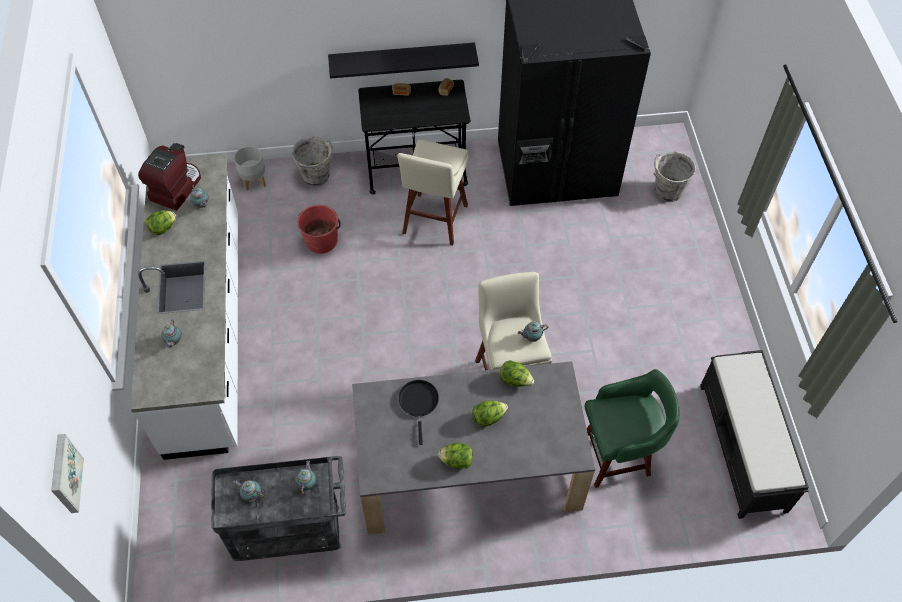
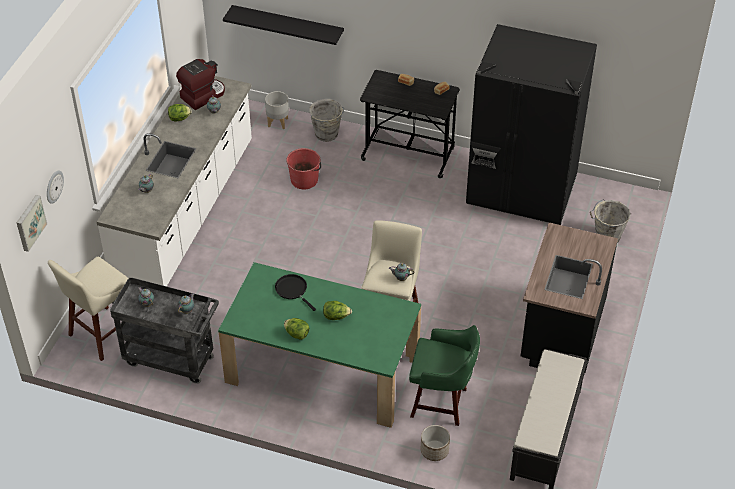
camera: 25 degrees right, 10 degrees down
(71, 405) = (54, 186): none -> wall clock
(402, 59) = (413, 55): black shelf -> black shelf (287, 25)
(418, 403) = (292, 290): black frying pan -> black frying pan turned 60 degrees counterclockwise
(434, 221) = (399, 195): beige stool -> beige stool (102, 334)
(468, 468) = (322, 369): grey dining table -> green dining table
(515, 380) = (371, 300): lettuce -> none
(643, 518) = (434, 450): none -> planter
(687, 319) = (561, 332): none -> black counter

